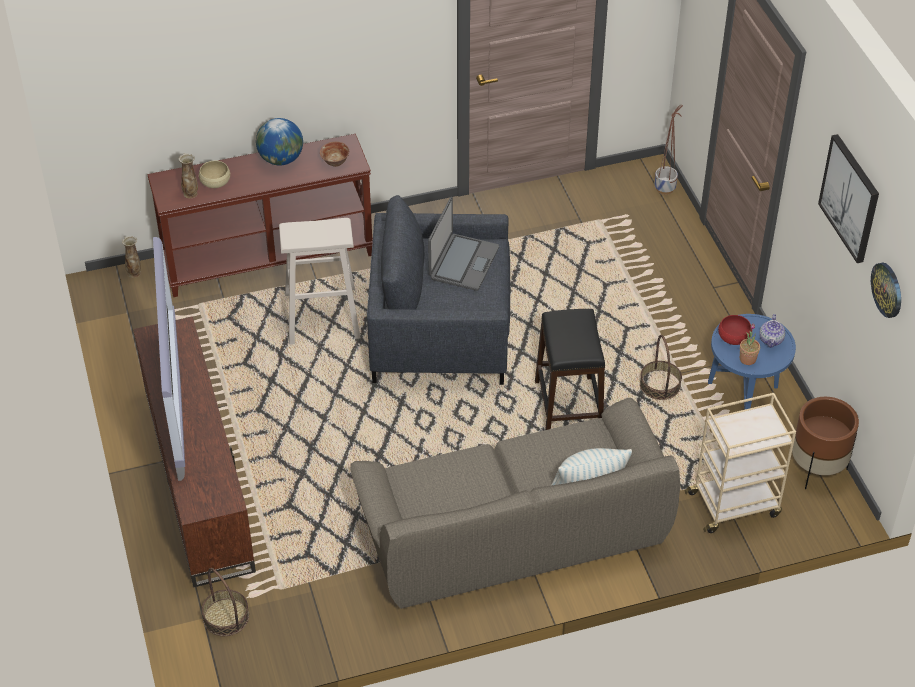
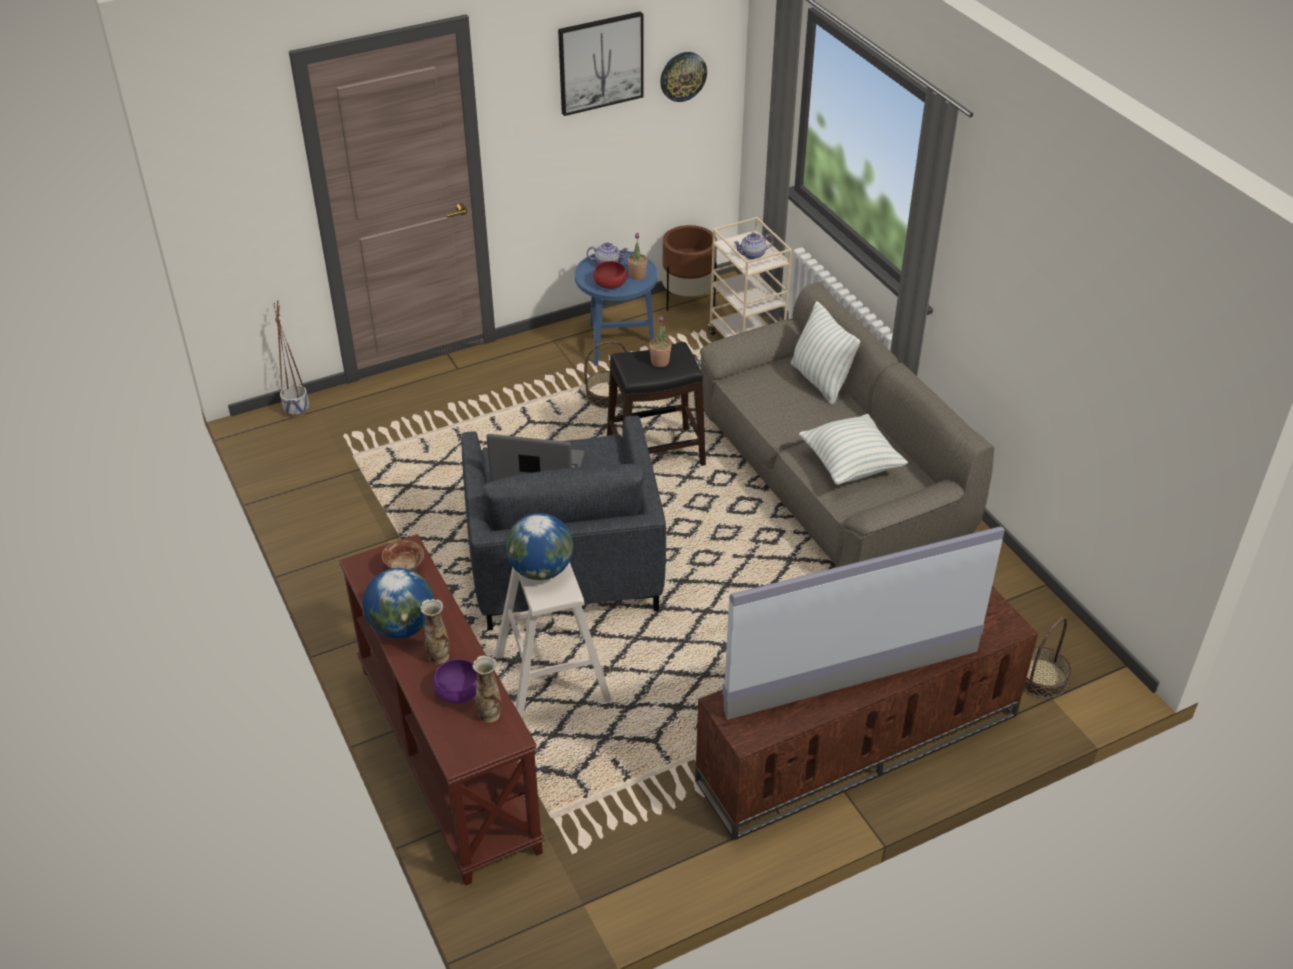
camera: 100 degrees left, 5 degrees down
(134, 273) = (497, 917): vase -> vase (438, 655)
(215, 181) = (458, 691): beige bowl -> purple bowl
(317, 231) = (541, 570): none -> globe
(455, 487) = (850, 466): none -> pillow
(572, 337) = (660, 362): none -> potted plant
(742, 430) = (752, 255): none -> teapot

